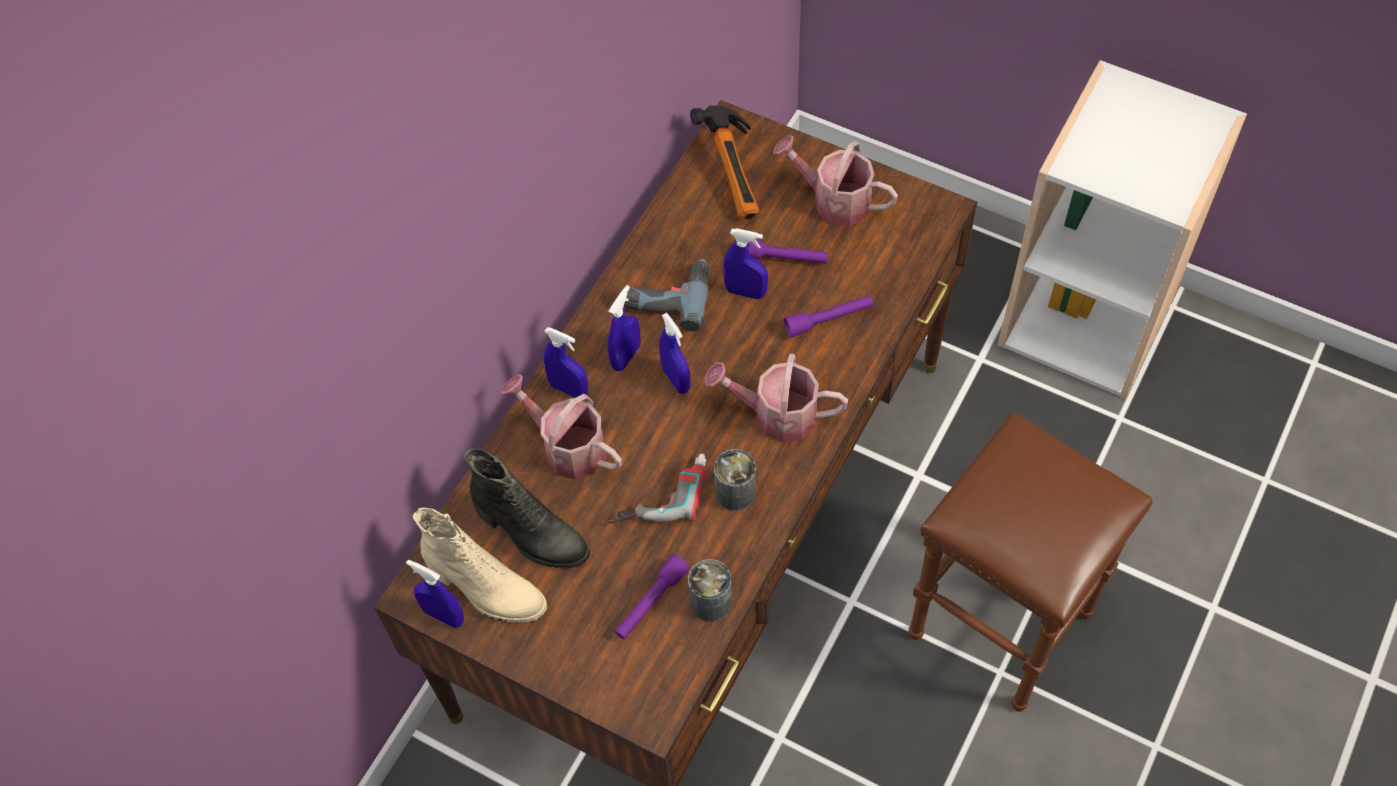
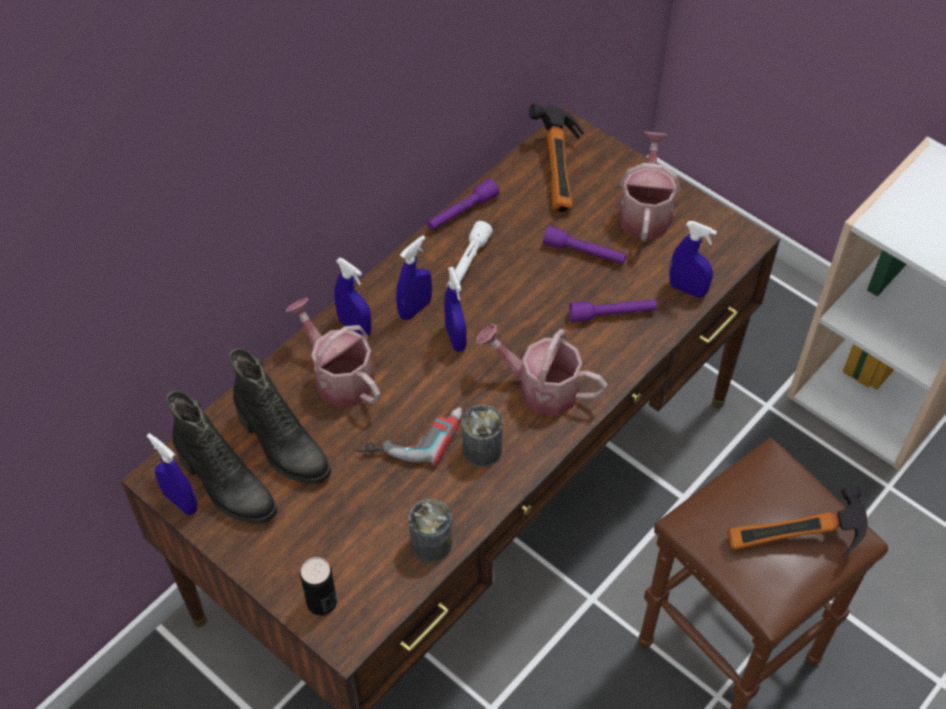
camera: 10 degrees right, 5 degrees down
(486, 590) = (226, 487): beige boot -> black boot
(618, 686) = (321, 602): none -> can
(651, 602) = (375, 532): purple flashlight -> purple flashlight (462, 212)
(666, 295) = (467, 263): power drill -> white flashlight
(745, 292) = (541, 275): blue spray bottle -> blue spray bottle (687, 289)
(834, 200) = (645, 211): watering can -> watering can turned 60 degrees clockwise
(1064, 520) = (795, 545): none -> hammer

